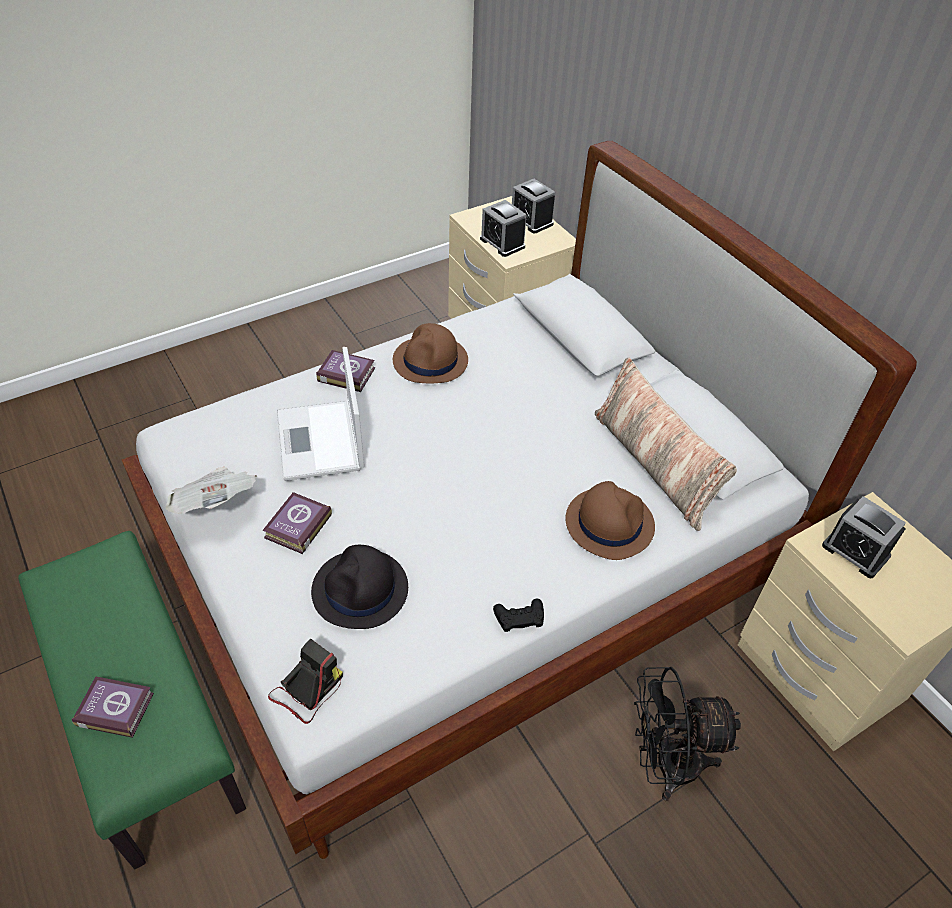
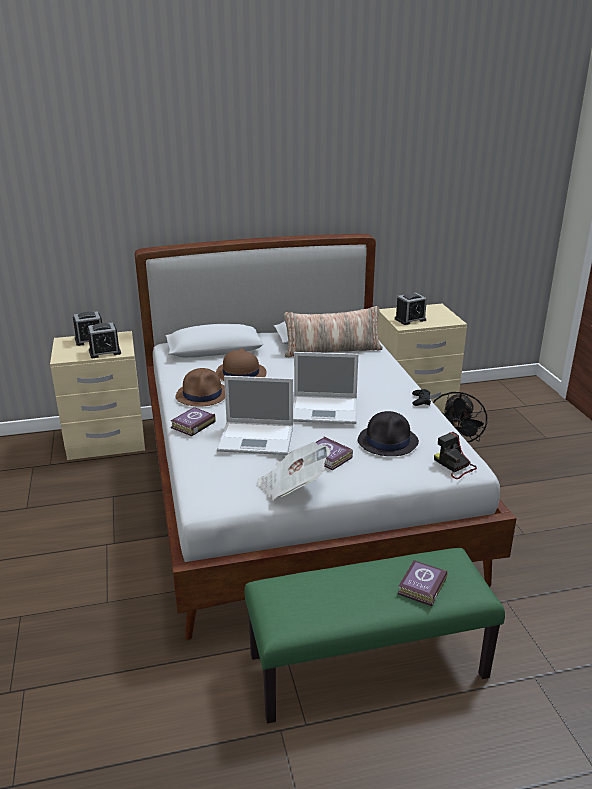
camera: 70 degrees left, 20 degrees down
(430, 496) = (325, 410): none -> laptop
(609, 522) = (368, 367): brown hat -> brown hat (240, 373)

